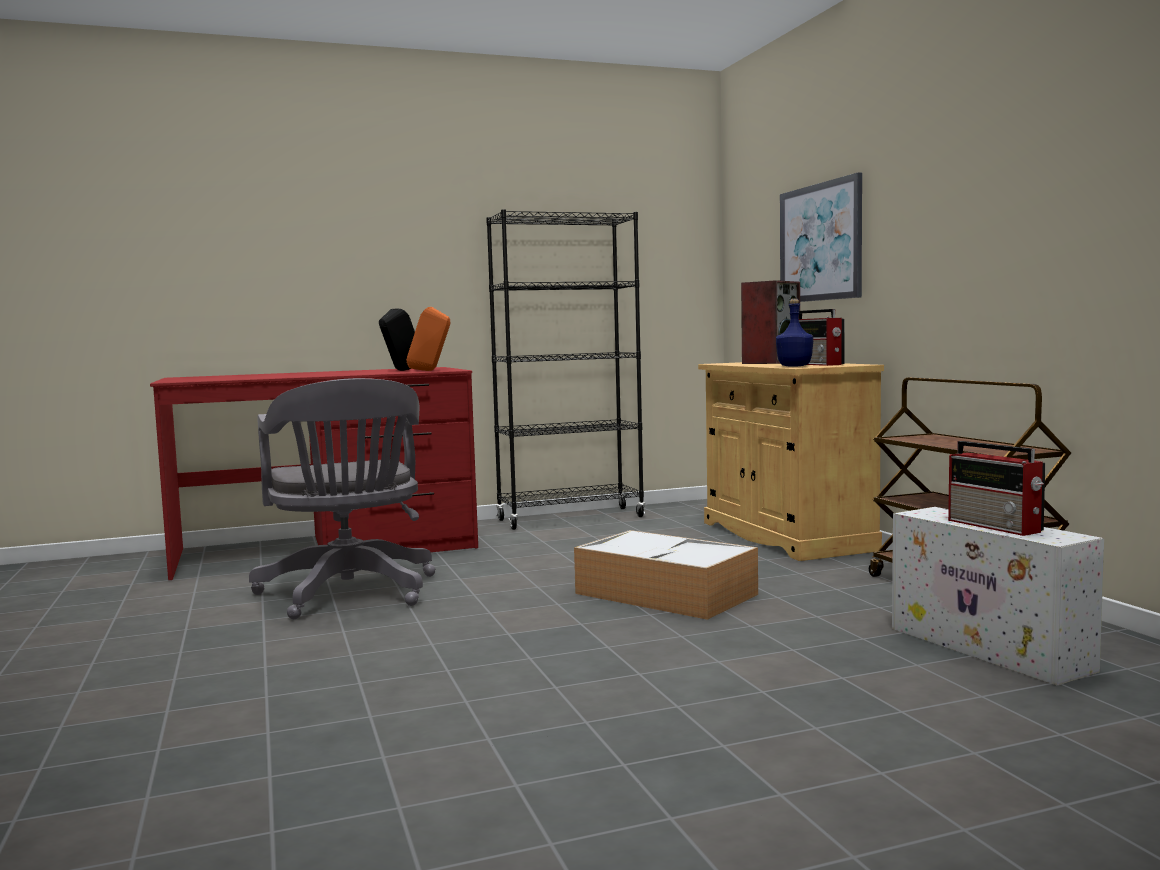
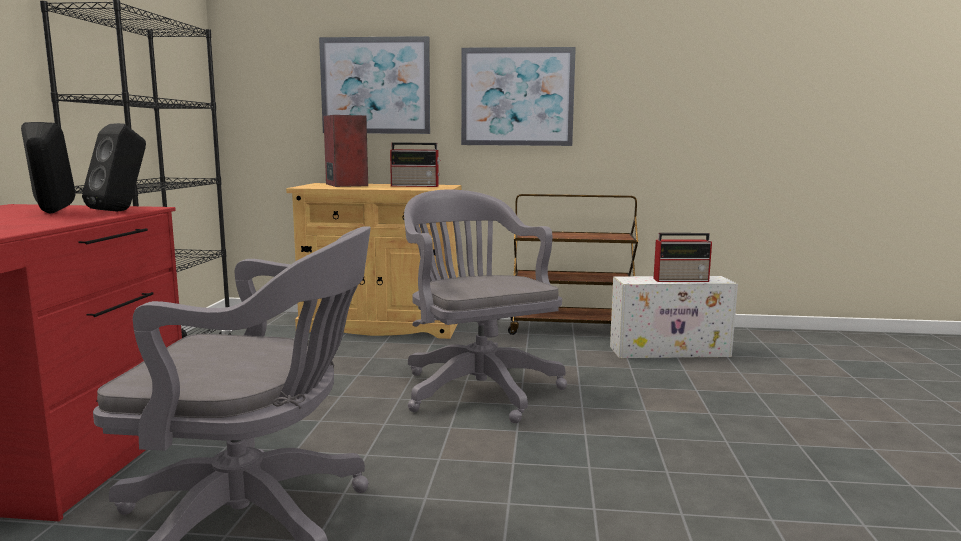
camera: 65 degrees left, 5 degrees up
(430, 370) = (121, 211): orange speaker -> black speaker
(668, 594) = (476, 387): storage box -> grey office chair
(794, 366) = (423, 188): blue bottle -> none
(941, 237) = (517, 97): none -> picture

